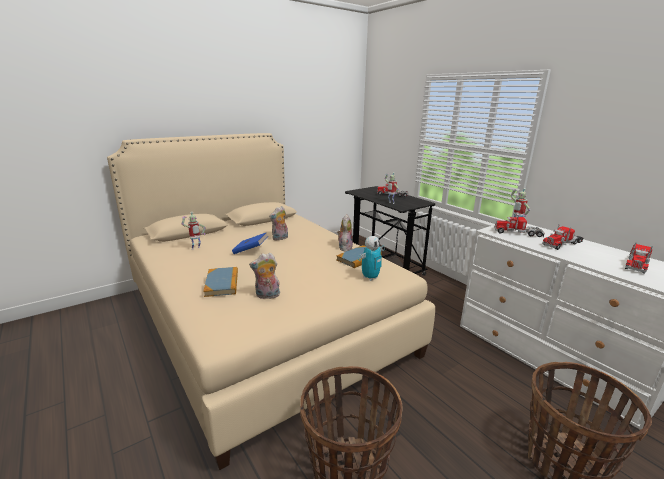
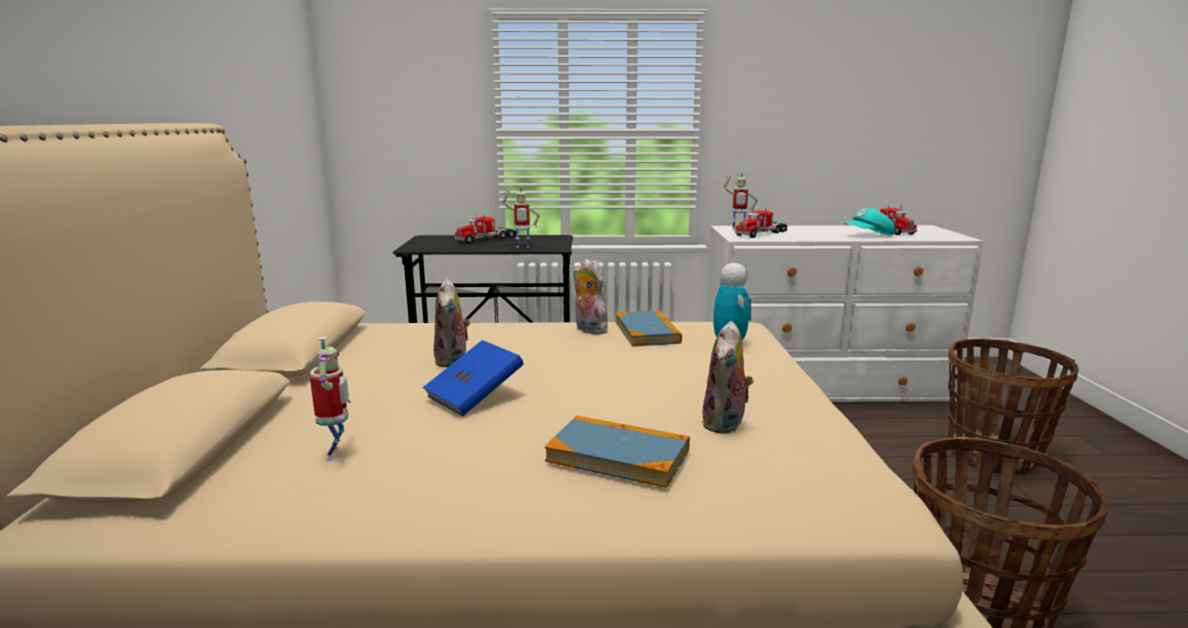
camera: 55 degrees left, 5 degrees down
(562, 244) = (813, 232): toy truck -> none
(595, 260) = (869, 236): none -> turquoise cap

